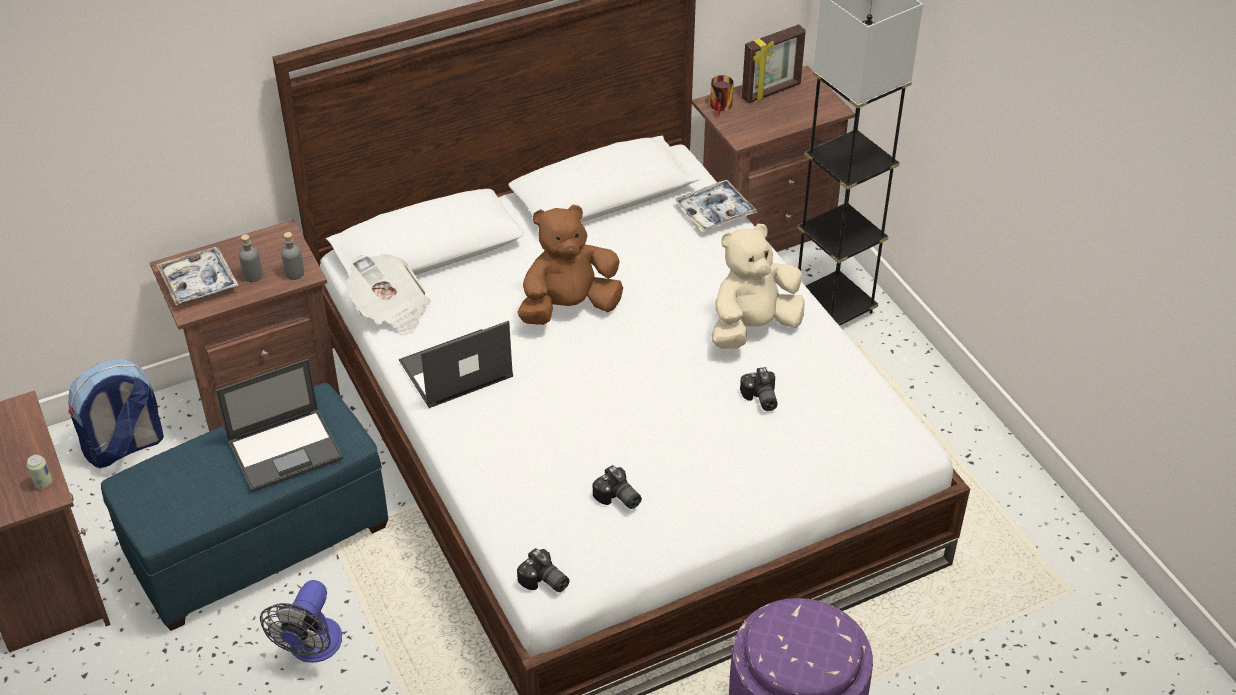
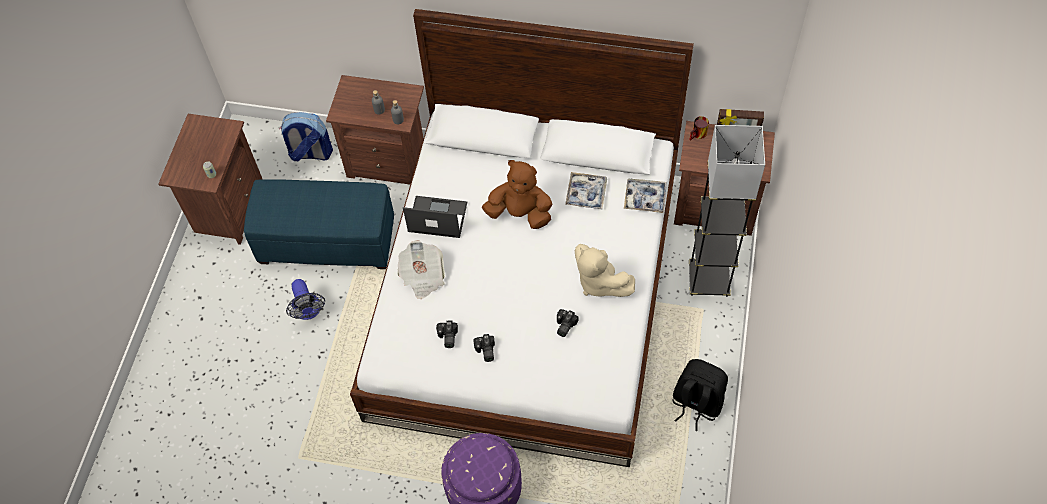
camera: 40 degrees right, 15 degrees up
(199, 282) = (353, 100): tray -> tray (586, 194)
(286, 449) = (339, 212): laptop -> none
(311, 648) = (308, 311): fan -> fan turned 75 degrees counterclockwise
(390, 310) = (436, 163): newspaper -> newspaper (422, 276)
(544, 582) = (379, 359): camera -> camera (485, 351)
(752, 327) = (599, 282): beige plush toy -> beige plush toy turned 135 degrees counterclockwise
(955, 445) = (696, 403): none -> black backpack

